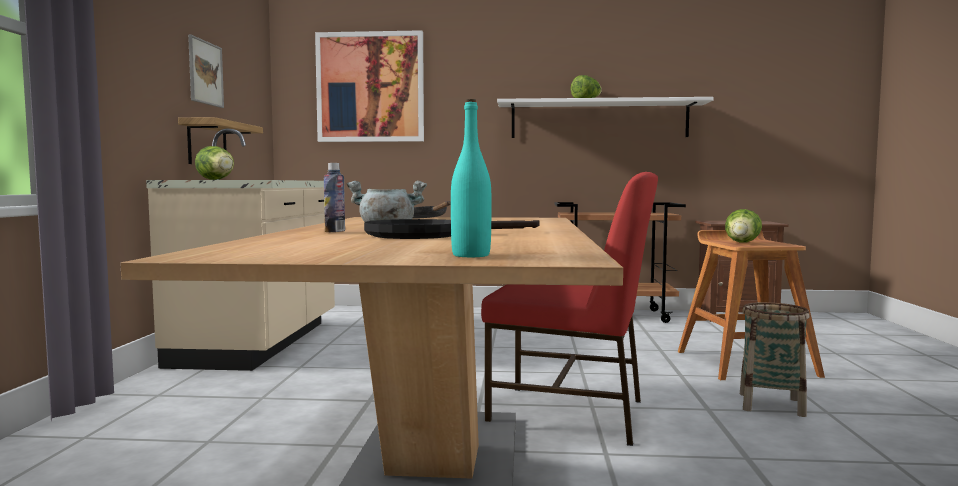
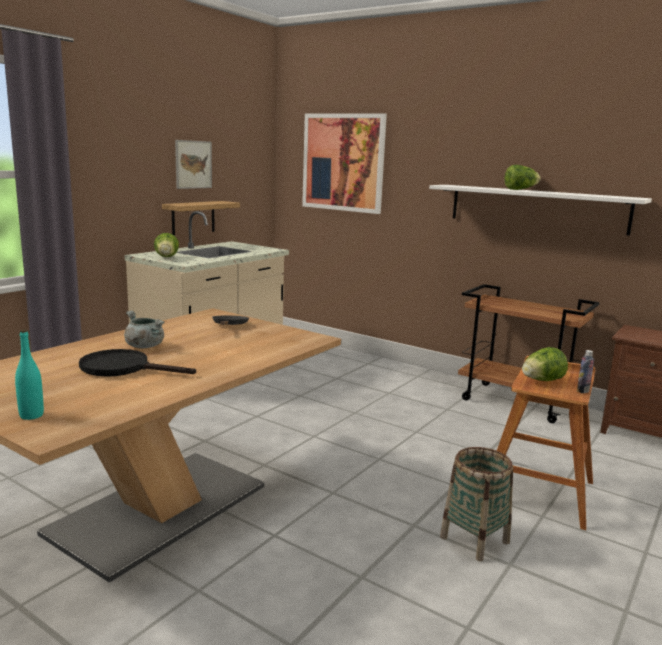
camera: 30 degrees right, 10 degrees up
(335, 231) = (102, 347): bottle -> bottle (582, 391)
(570, 415) = (305, 495): red chair -> none

